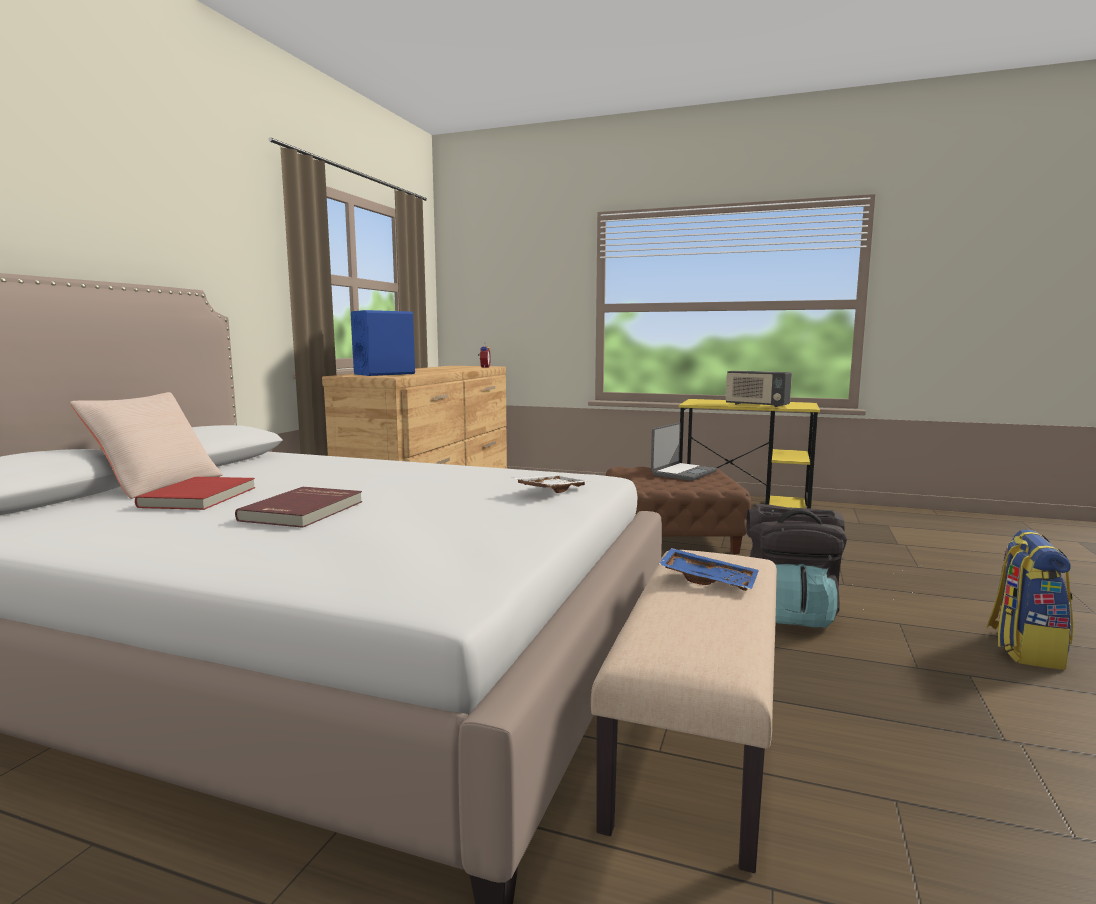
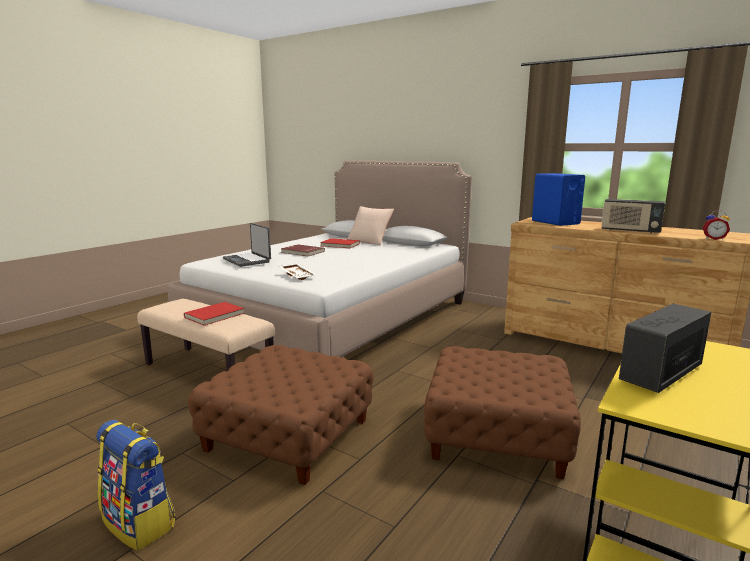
camera: 105 degrees right, 5 degrees up
(448, 370) = (630, 231): none -> radio
(683, 473) = (521, 382): laptop -> laptop (247, 260)
(708, 580) = (215, 315): blue tray -> red book
(790, 614) = (288, 435): black backpack -> brown ottoman

